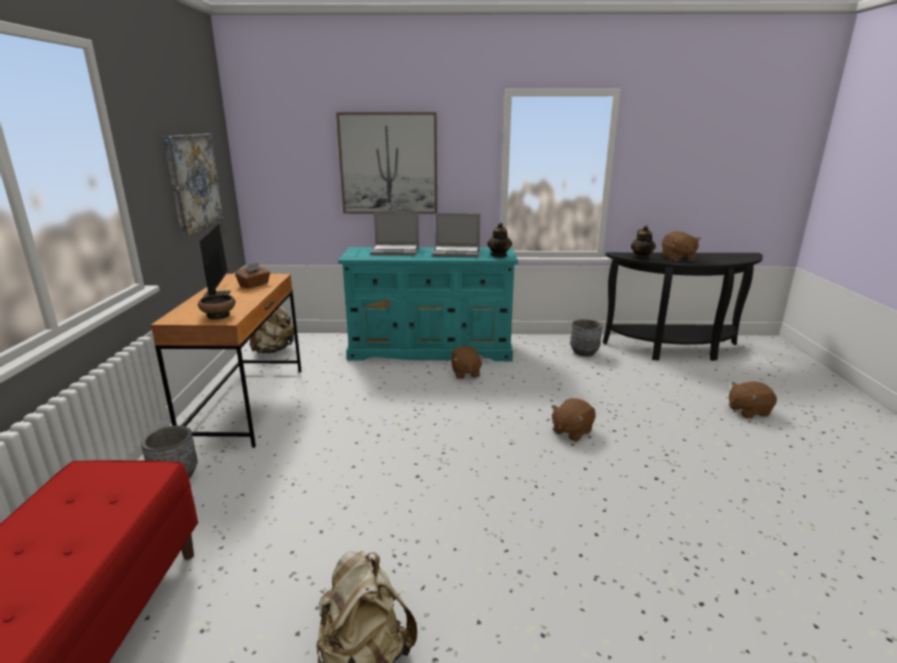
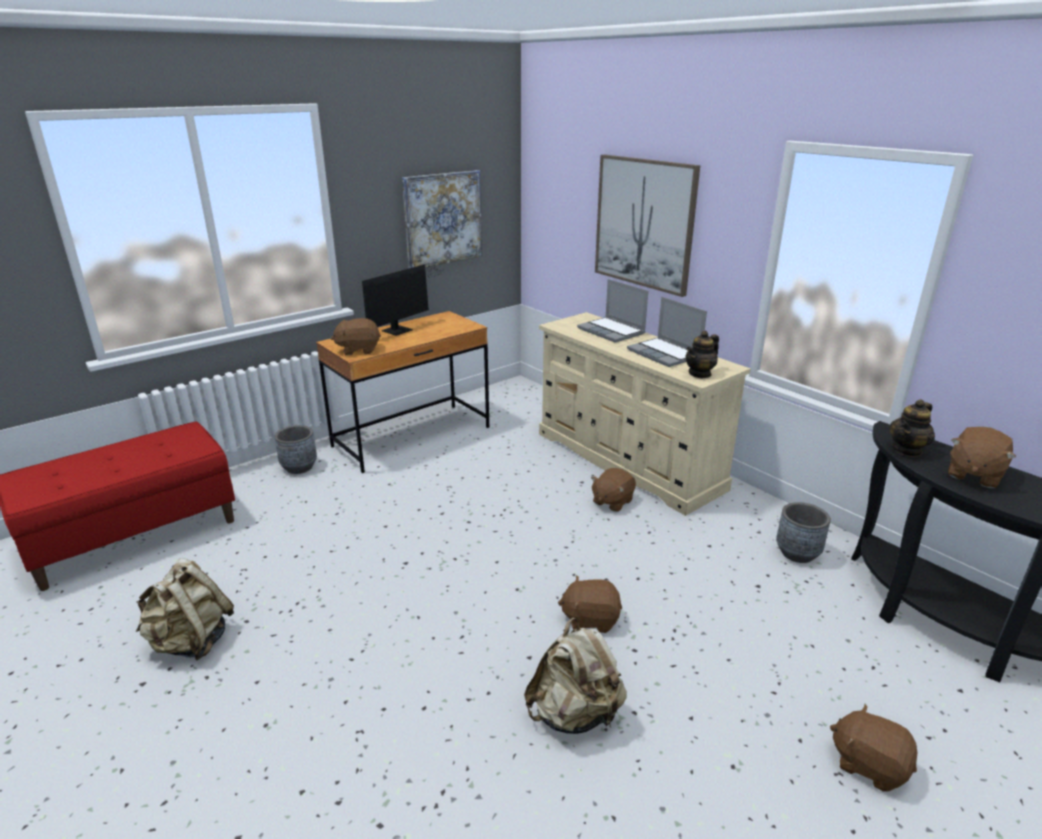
camera: 50 degrees right, 5 degrees up
(219, 315) = (358, 350): bowl -> brown plush toy
(254, 285) = (438, 329): brown tissue box -> none
(273, 350) = (504, 398): beige backpack -> beige backpack (575, 714)
(431, 350) = (628, 460): turquoise dresser -> beige dresser

